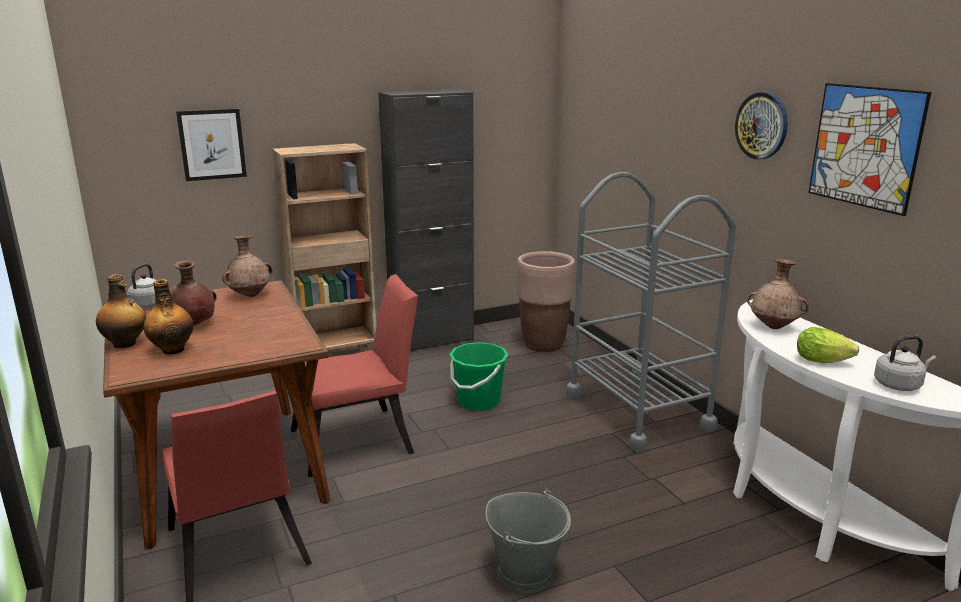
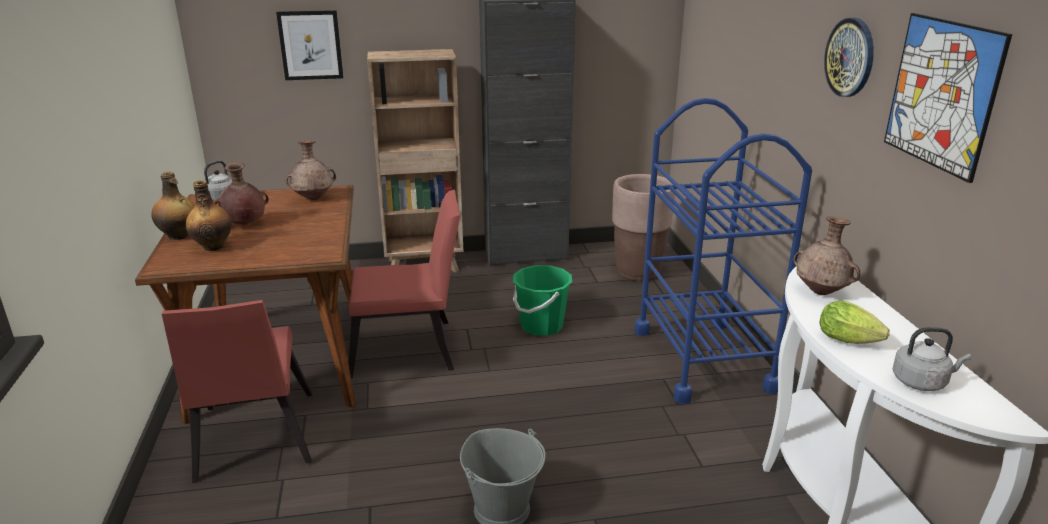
camera: 15 degrees right, 5 degrees up
(638, 411) = (703, 359): grey cart -> blue cart

